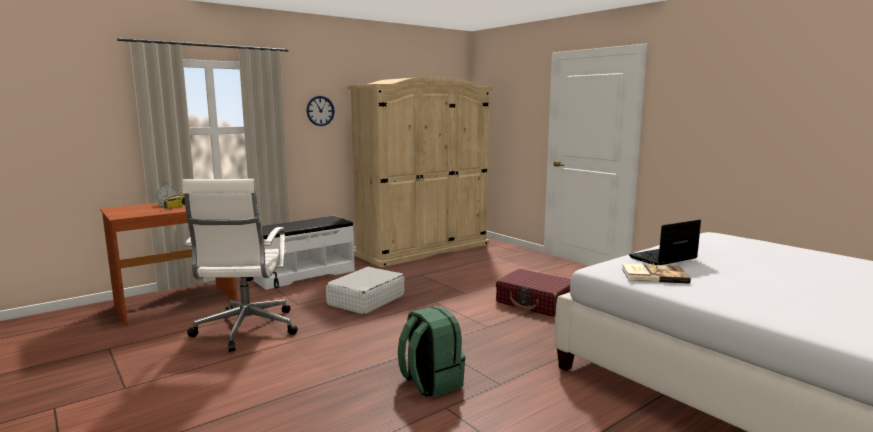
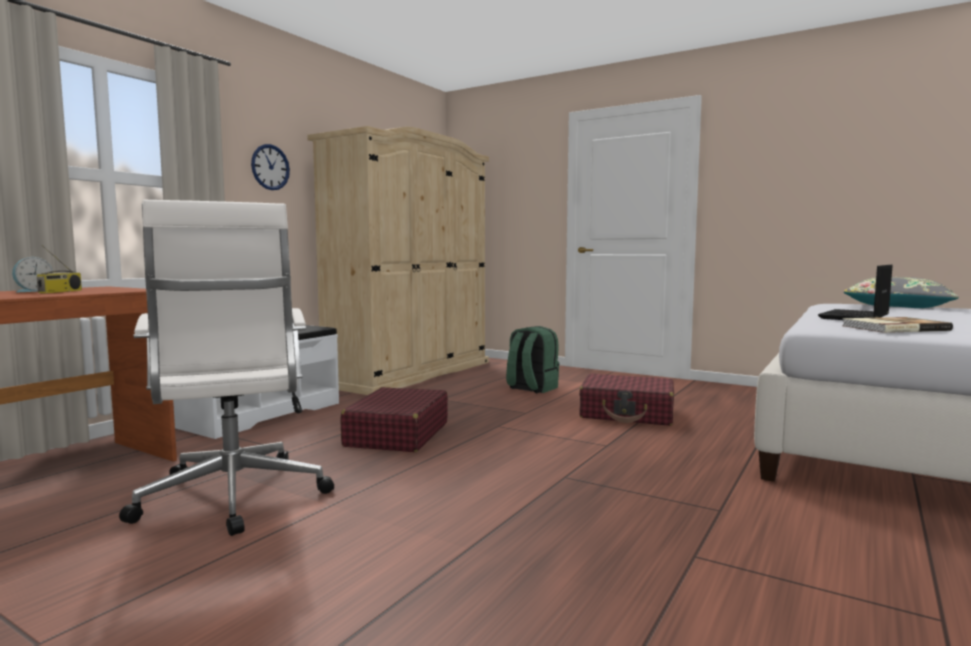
camera: 20 degrees left, 5 degrees down
(366, 300) = (397, 435): white suitcase -> red suitcase
(430, 383) = (627, 526): green backpack -> green backpack (531, 388)
(753, 244) = (898, 306): none -> grey pillow

